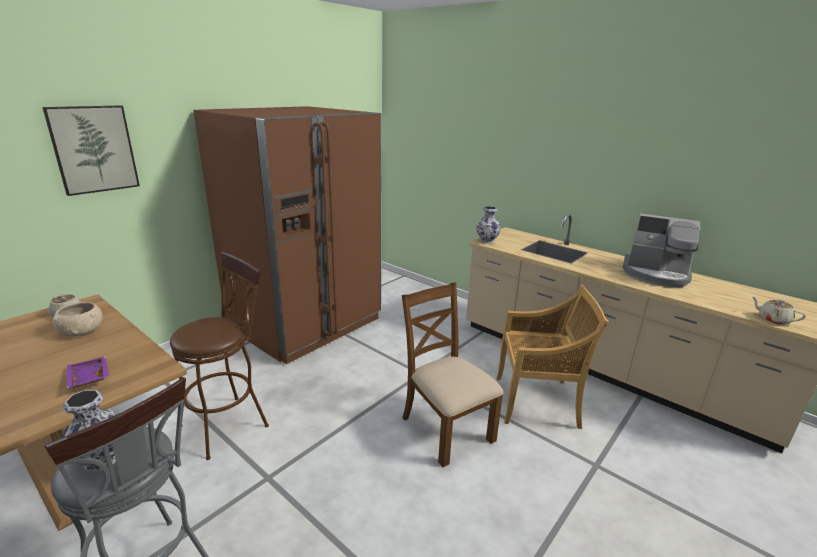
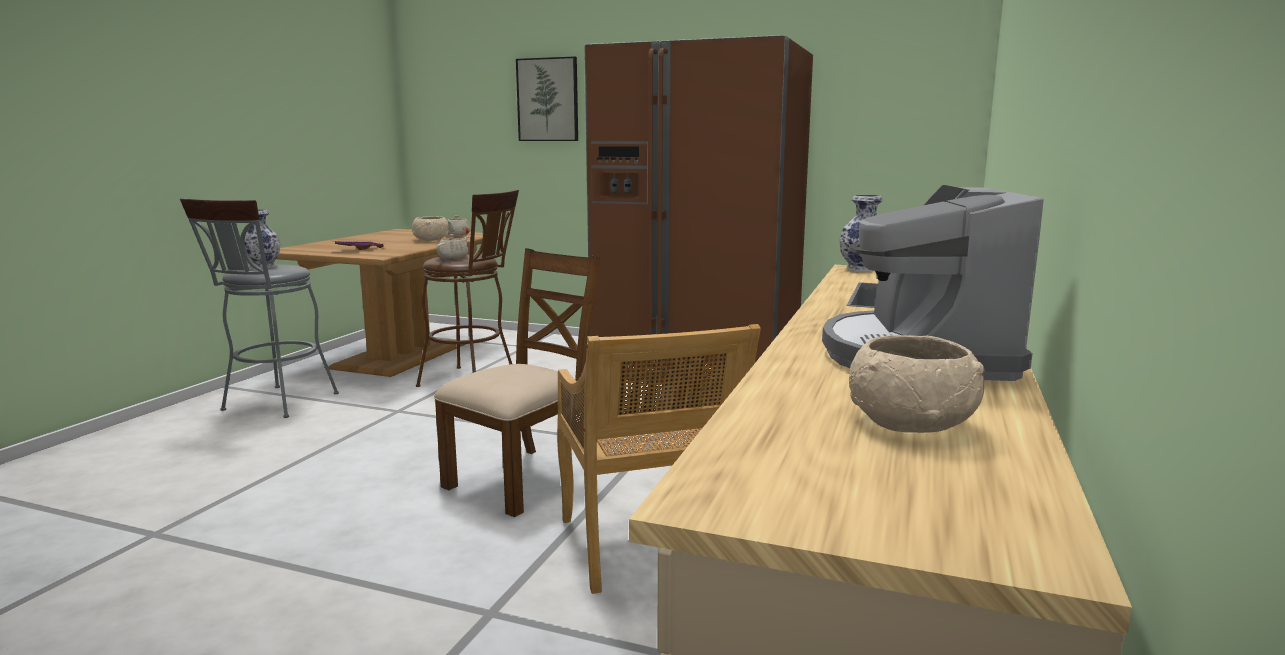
camera: 70 degrees right, 10 degrees down
(735, 295) = (911, 423): none -> beige bowl
(773, 319) = (746, 448): beige teapot -> beige teapot (453, 258)

